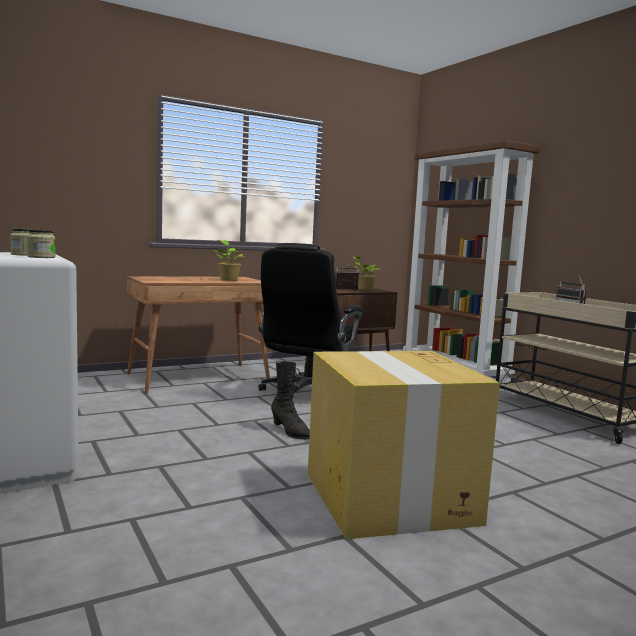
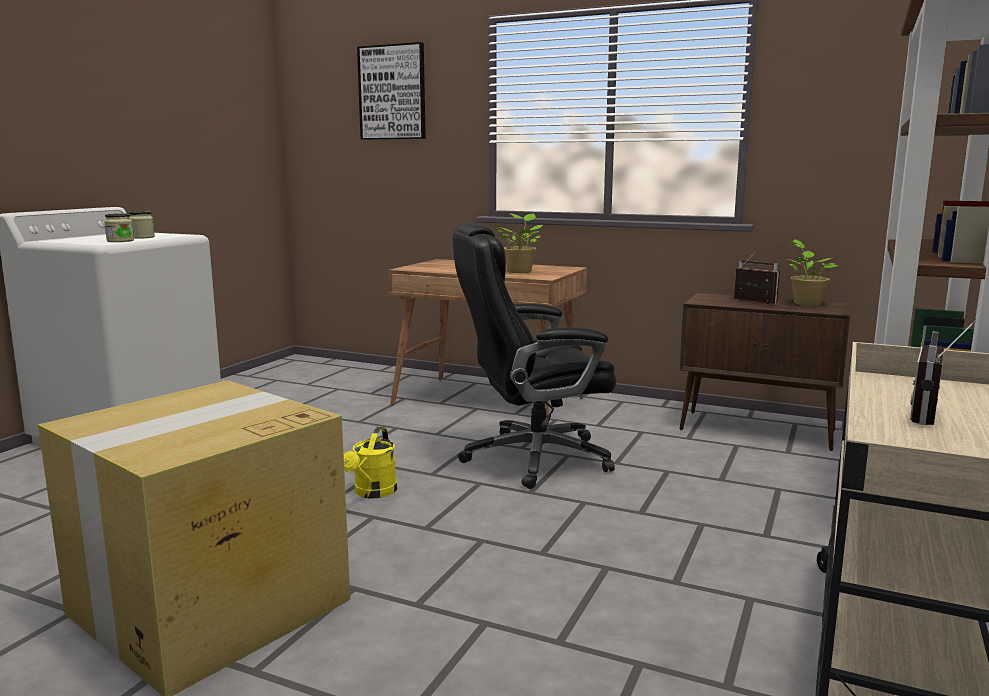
camera: 55 degrees right, 5 degrees up
(66, 136) = (392, 92): none -> picture
(290, 432) = (372, 493): black boot -> yellow watering can

